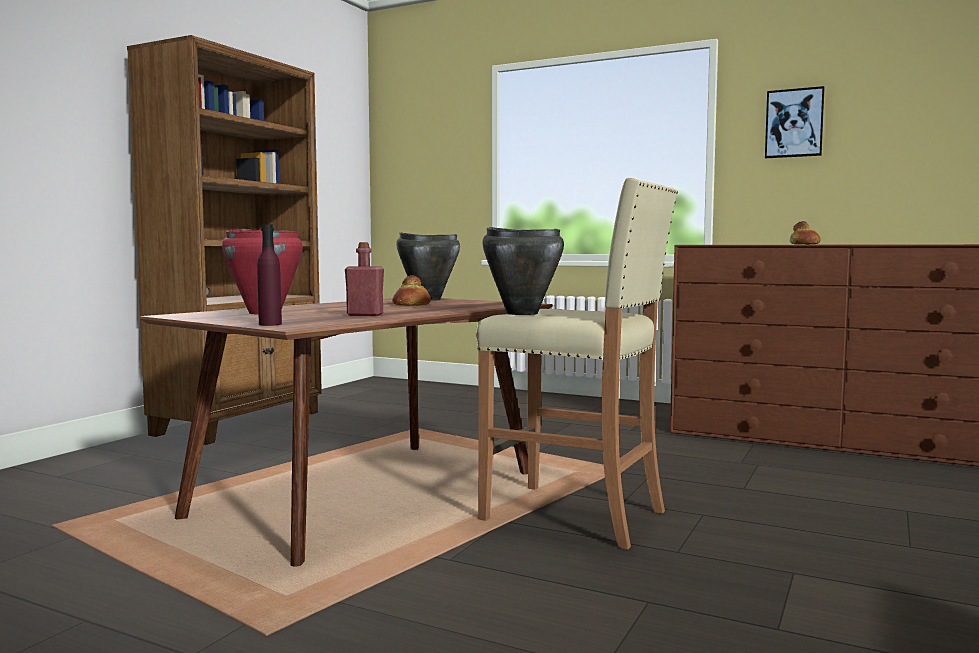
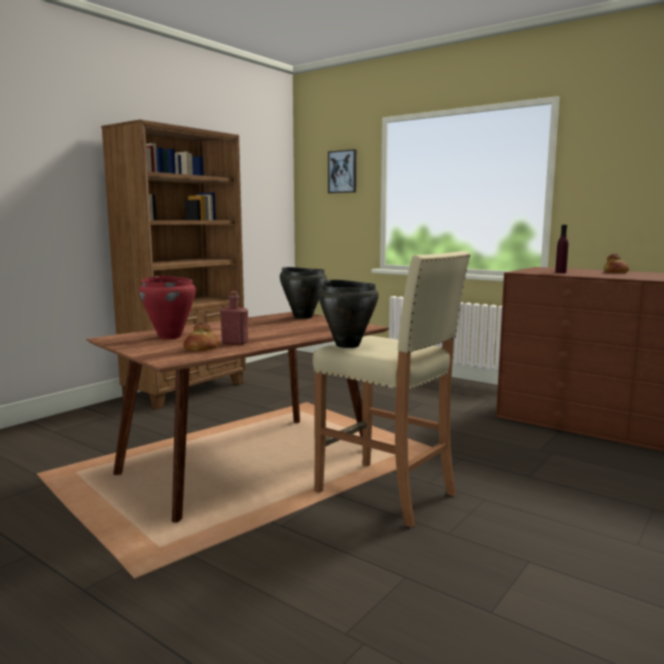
camera: 10 degrees right, 5 degrees up
(270, 324) = (158, 356): purple bottle -> purple bottle (560, 272)
(412, 305) = (283, 326): bread -> bread (201, 348)
(794, 123) = (619, 168): picture -> picture (342, 171)

